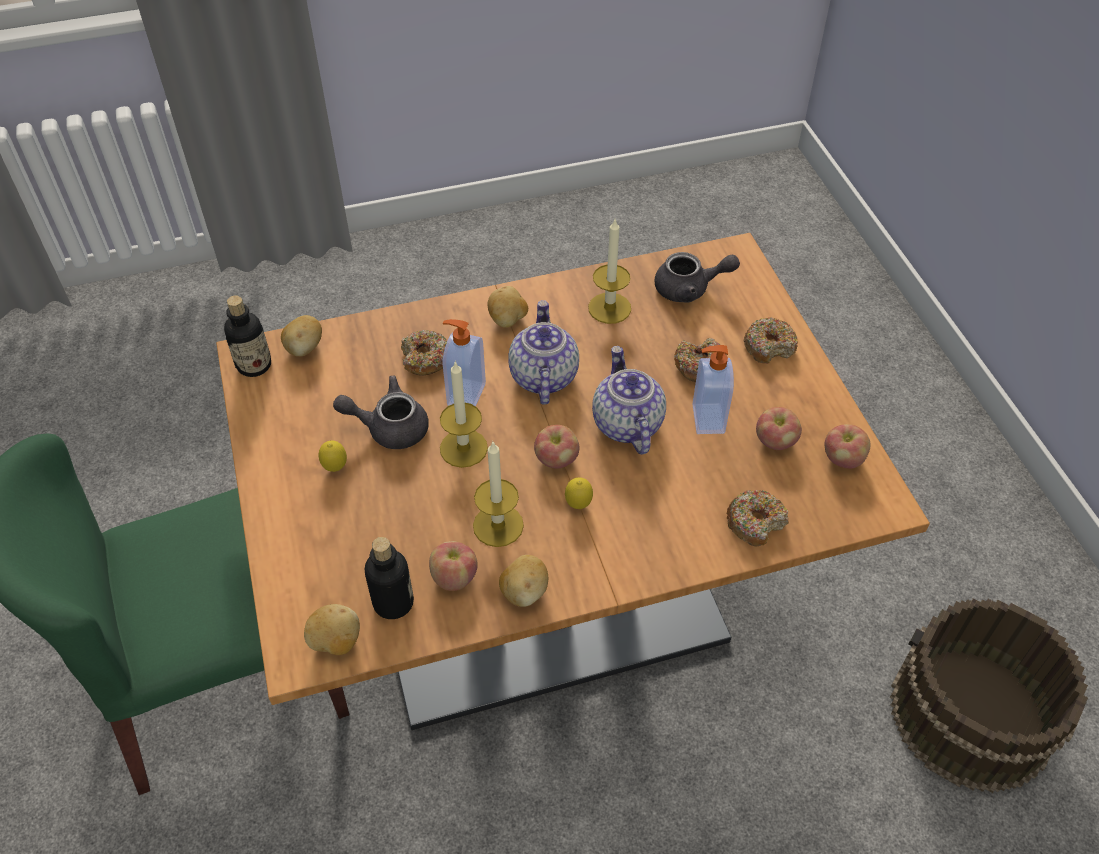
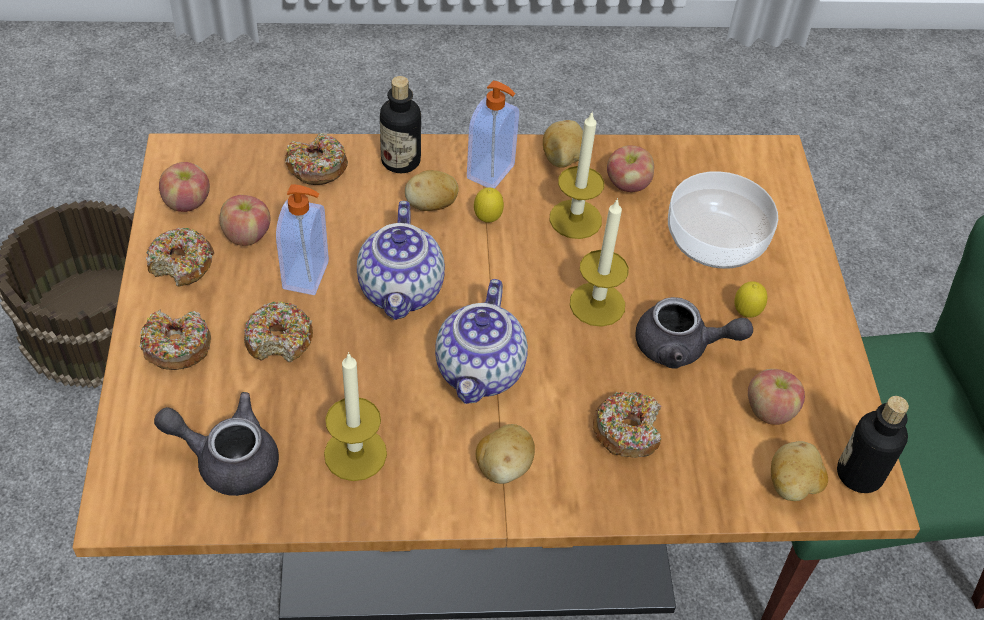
camera: 170 degrees left, 0 degrees up
(335, 642) = (742, 159): potato -> potato (431, 206)
(364, 535) = (714, 239): none -> bowl
(393, 602) = (688, 177): bottle -> bottle (400, 161)
(465, 394) = (584, 369): soap dispenser -> soap dispenser (492, 172)
(556, 459) = (495, 269): apple -> apple (769, 410)
(808, 405) = (182, 264): none -> donut

